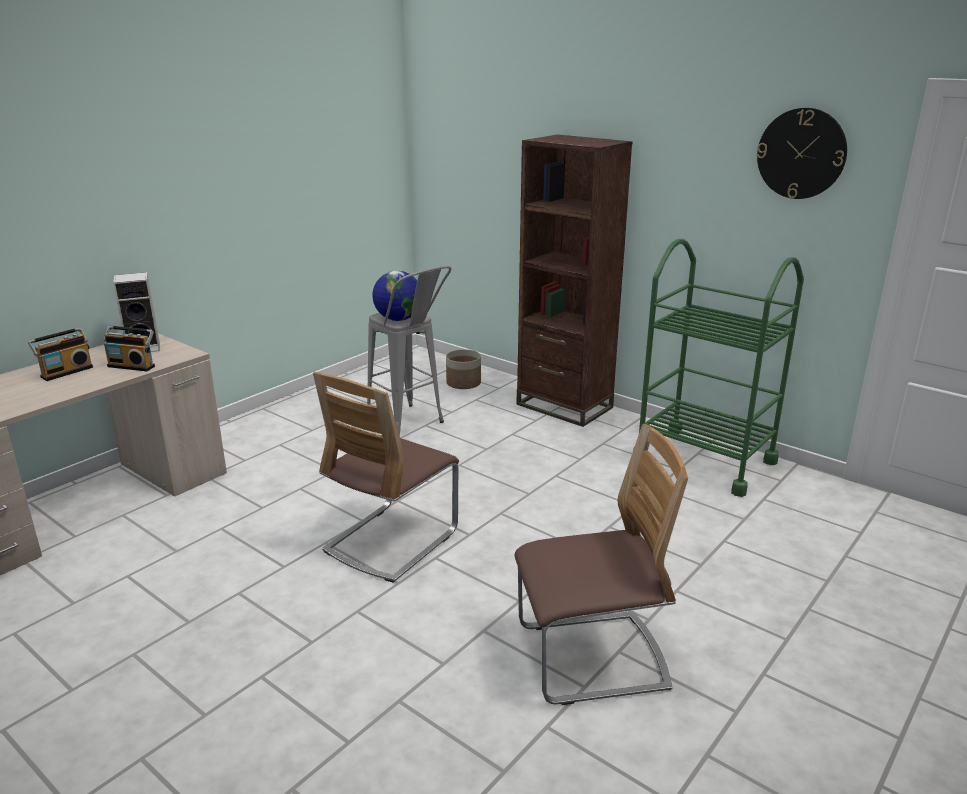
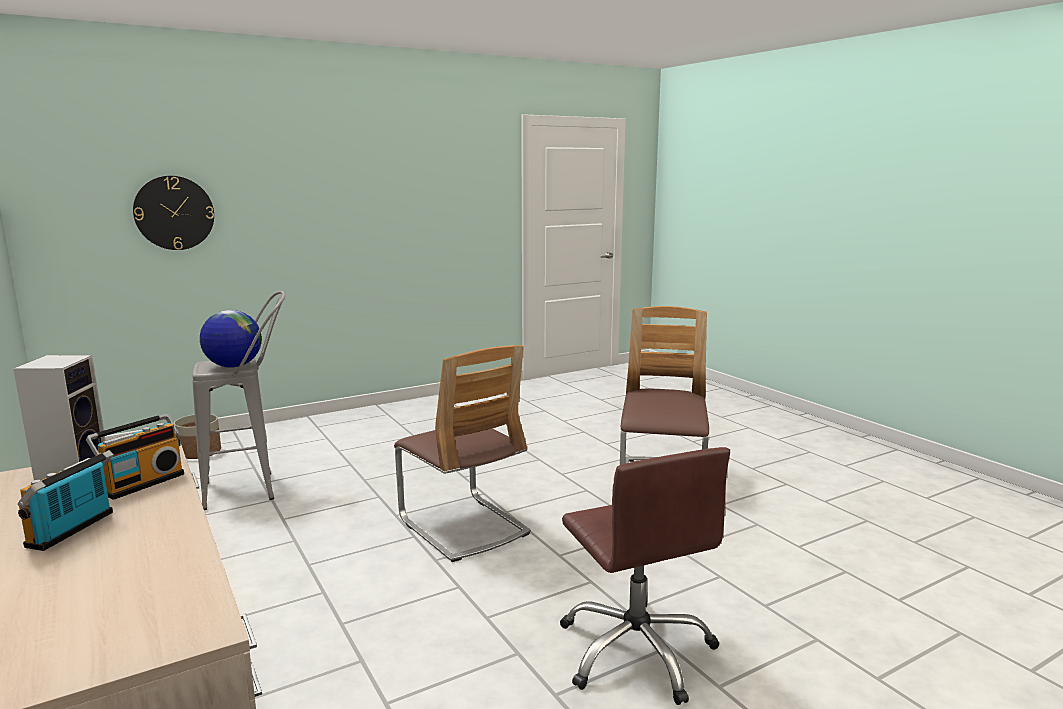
camera: 70 degrees left, 10 degrees down
(66, 372) = (74, 530): radio -> radio turned 135 degrees counterclockwise
(195, 692) = (636, 651): none -> brown office chair
(564, 406) = (318, 424): brown bookcase -> none
(704, 460) = (463, 403): green cart -> none
(801, 153) = (462, 166): wall clock -> wall clock (174, 213)

